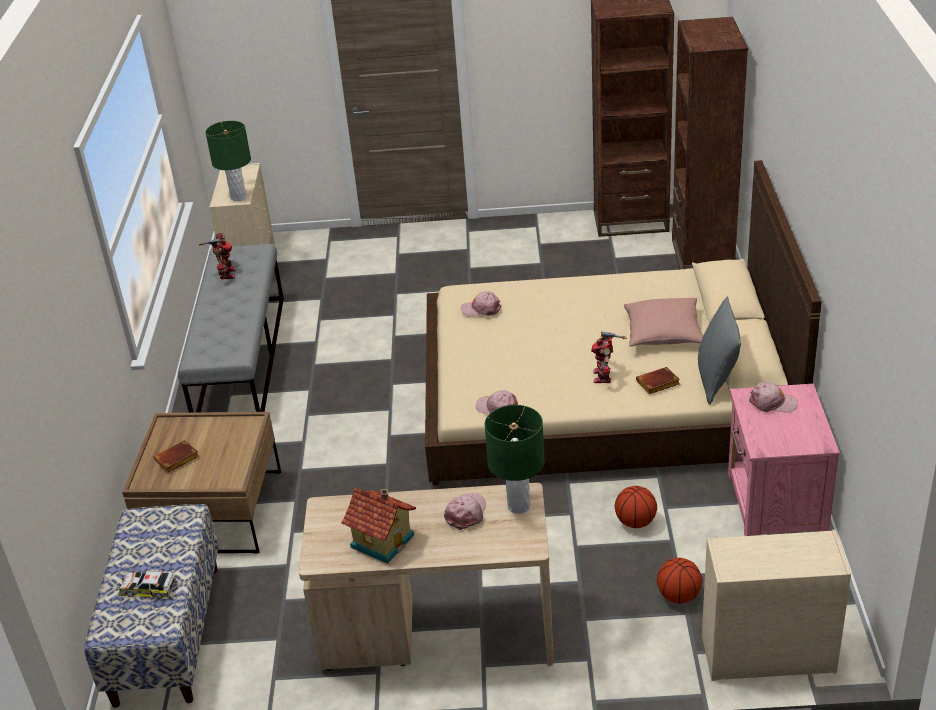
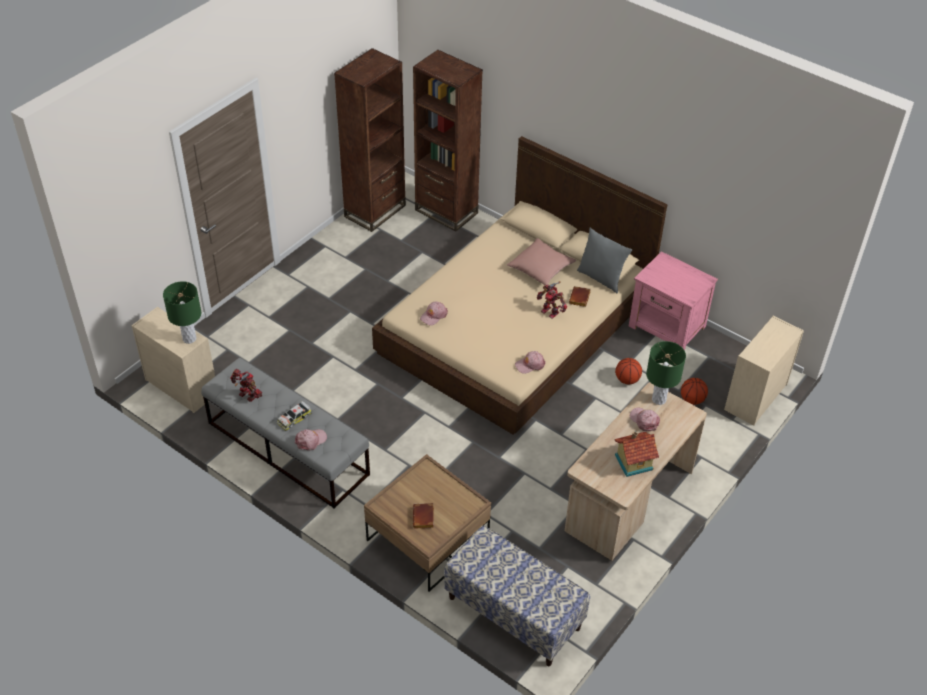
camera: 55 degrees left, 10 degrees up
(148, 589) = (532, 585): toy car -> toy car (294, 418)
(772, 402) = (660, 272): pink cap -> pink cap (311, 440)

